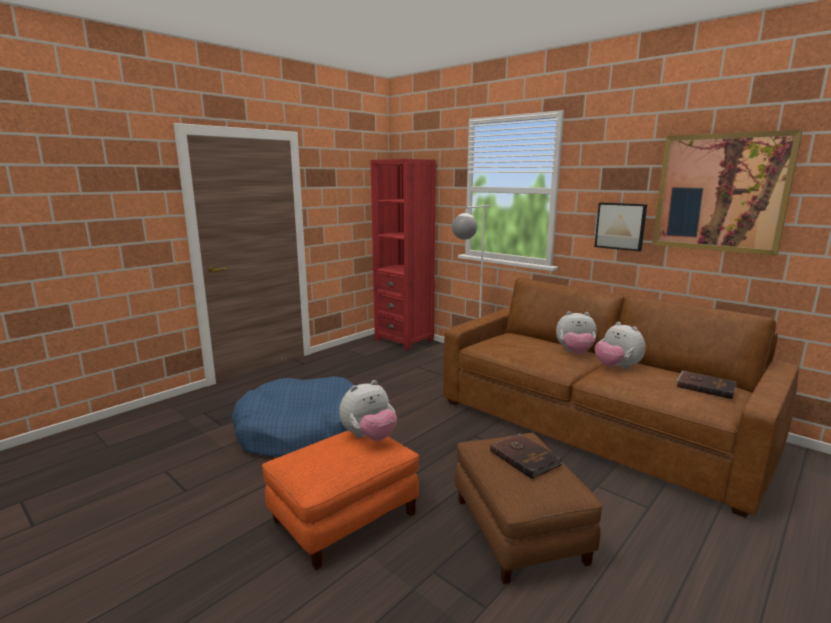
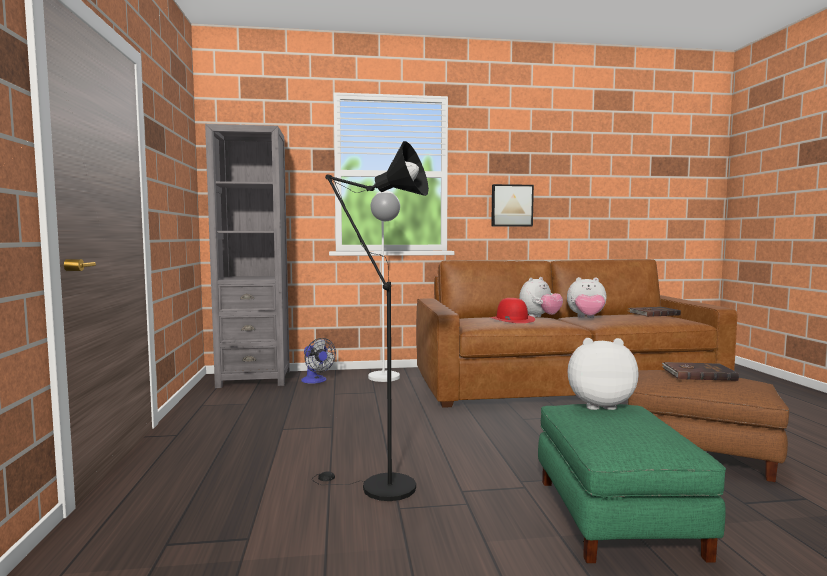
camera: 50 degrees left, 10 degrees down
(302, 431) = (378, 487): blue dog bed -> black floor lamp
(344, 516) = (615, 516): orange ottoman -> green ottoman
(369, 437) = (598, 405): plush toy -> plush toy turned 90 degrees counterclockwise
(404, 340) = (254, 379): red bookcase -> grey bookcase
(430, 353) = (316, 381): none -> fan
(526, 348) = (511, 319): none -> red hat
(720, 193) = (583, 175): picture -> none

